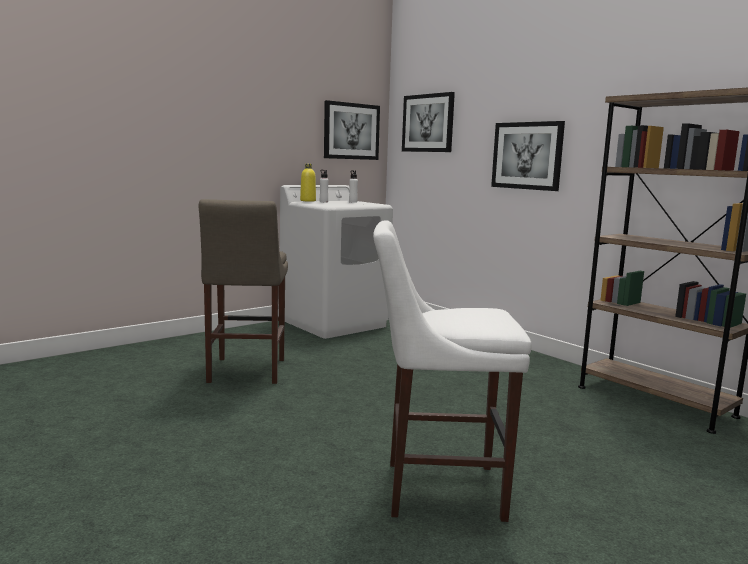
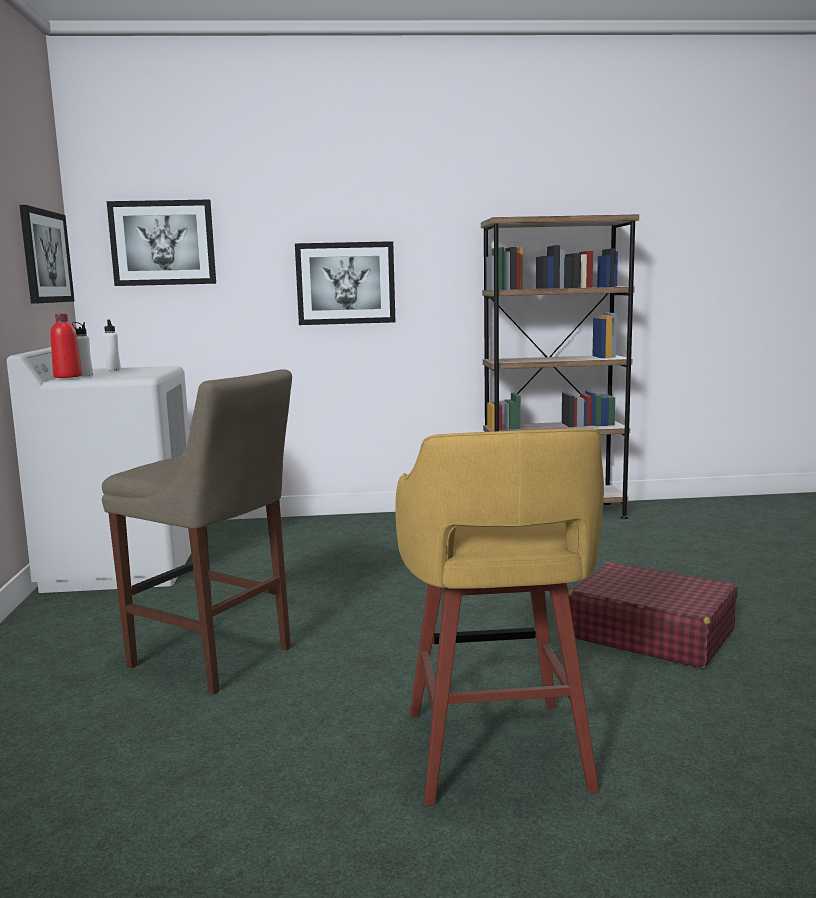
camera: 55 degrees left, 0 degrees up
(189, 467) = (496, 754): none -> yellow stool
(308, 200) = (68, 376): yellow bottle -> red bottle
(436, 489) = (650, 634): white stool -> red suitcase

